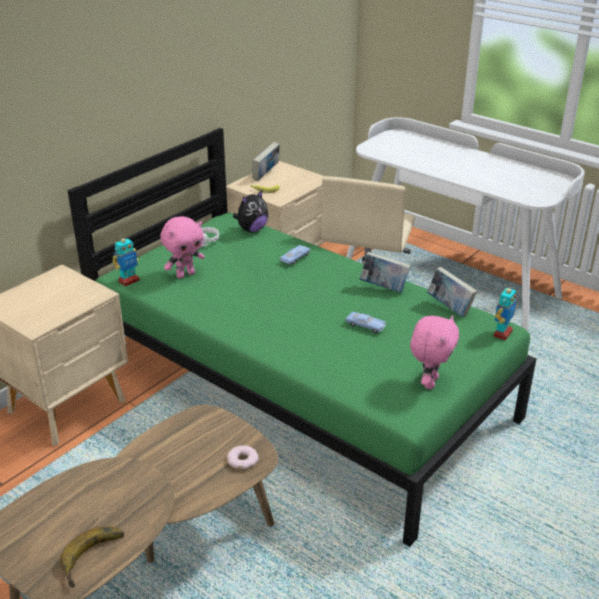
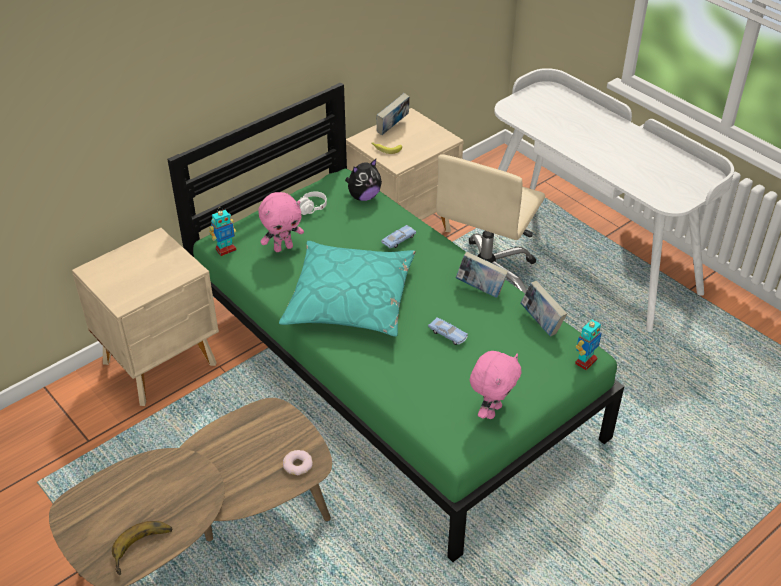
camera: 10 degrees right, 10 degrees up
(262, 308) = (350, 299): none -> turquoise pillow

